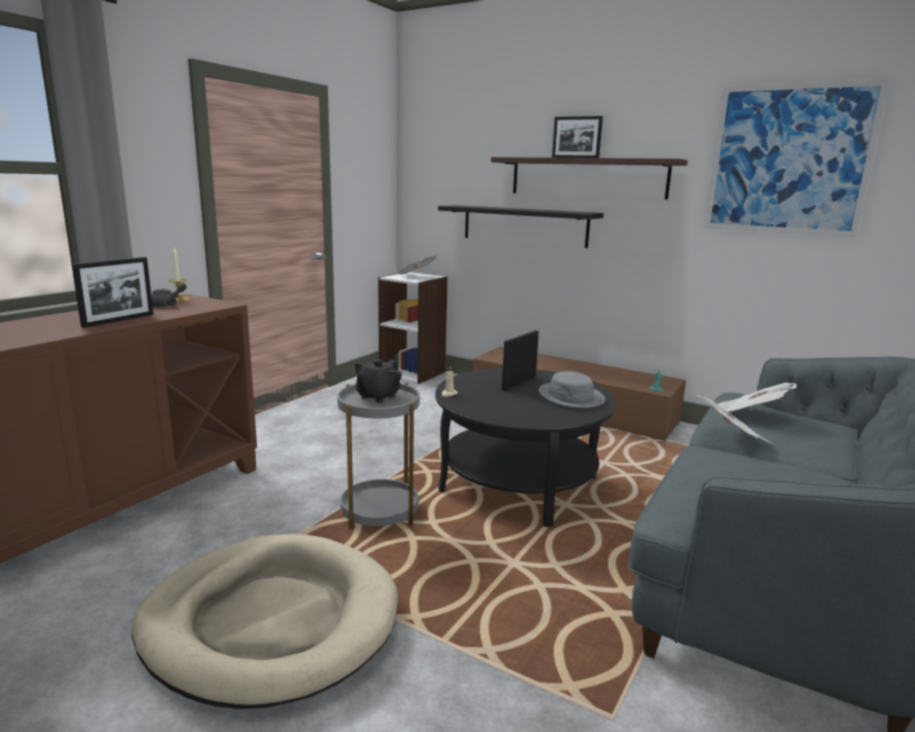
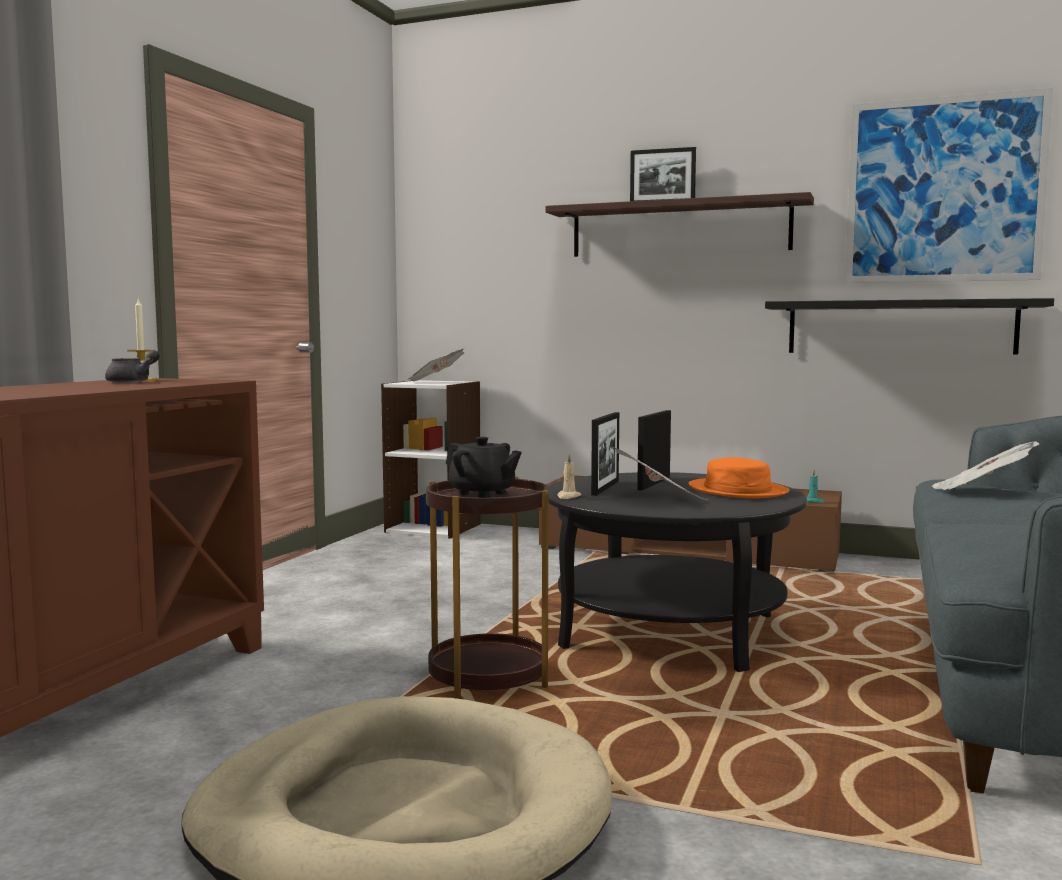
camera: 10 degrees left, 10 degrees down
(119, 320) = (81, 389): picture frame -> picture frame (605, 488)
(377, 396) = (482, 493): black teapot -> black teapot turned 75 degrees counterclockwise
(379, 512) = (488, 679): grey side table -> brown side table
(524, 225) = (592, 300): black shelf -> black shelf (900, 327)
(571, 396) = (738, 490): grey hat -> orange hat
(730, 437) = (978, 509): newspaper -> newspaper (658, 499)

